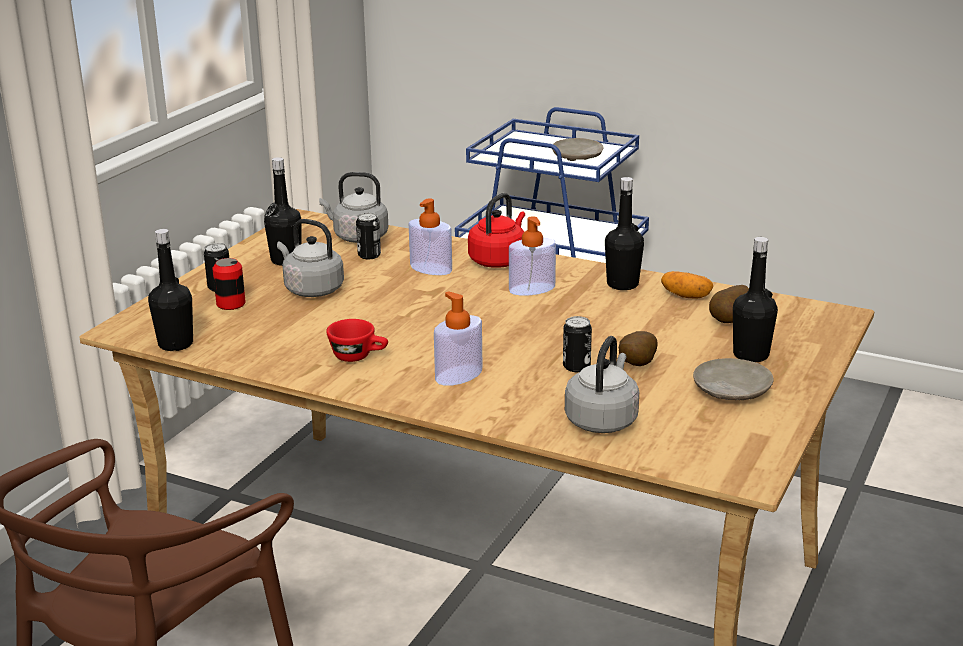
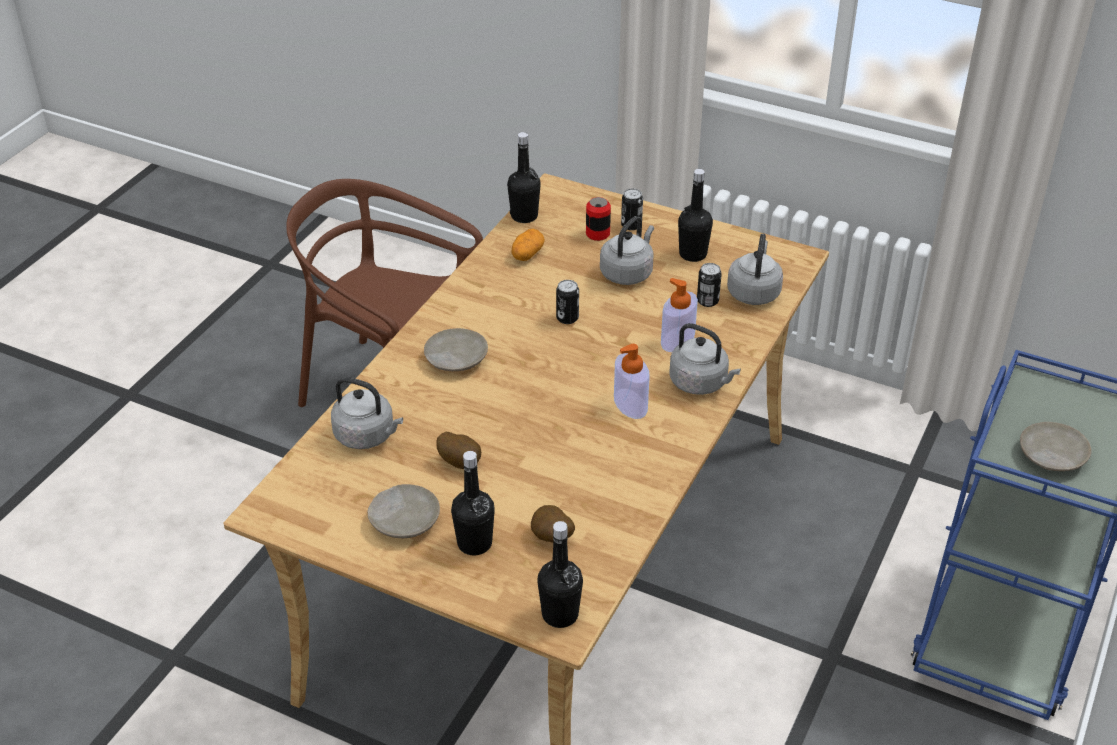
camera: 90 degrees right, 15 degrees up
(359, 356) = (495, 305): red cup -> none
(459, 375) = (455, 358): soap dispenser -> beige plate
(498, 260) = (701, 383): red kettle -> grey kettle
(576, 367) = (462, 426): can -> can (567, 318)
(622, 284) = (642, 467): black bottle -> black bottle (560, 614)
(686, 296) = (614, 512): potato -> potato (527, 254)

